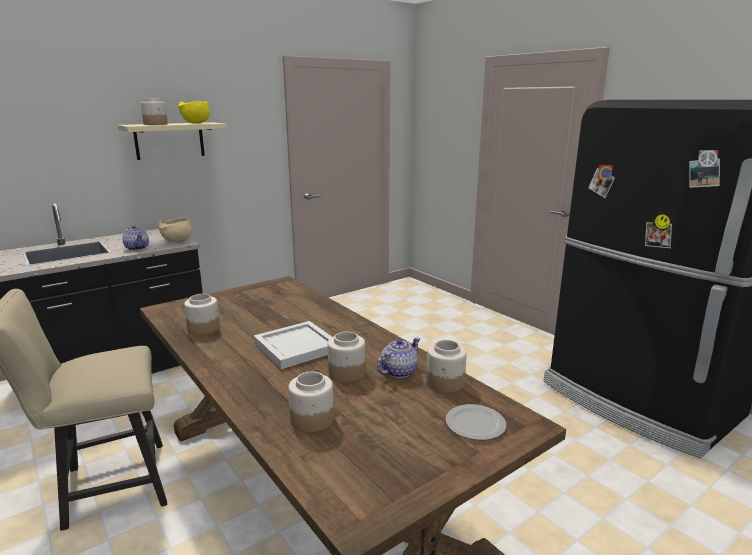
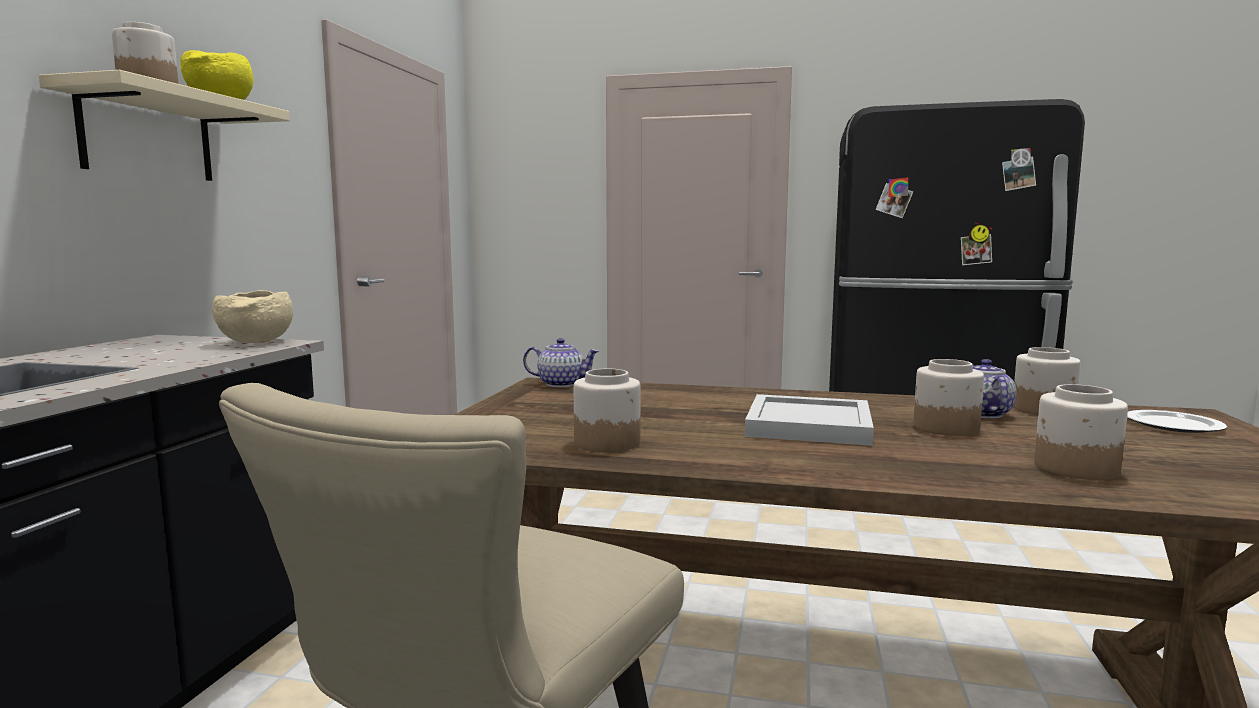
camera: 40 degrees left, 10 degrees down
(137, 248) = (190, 357): teapot -> teapot (561, 384)

